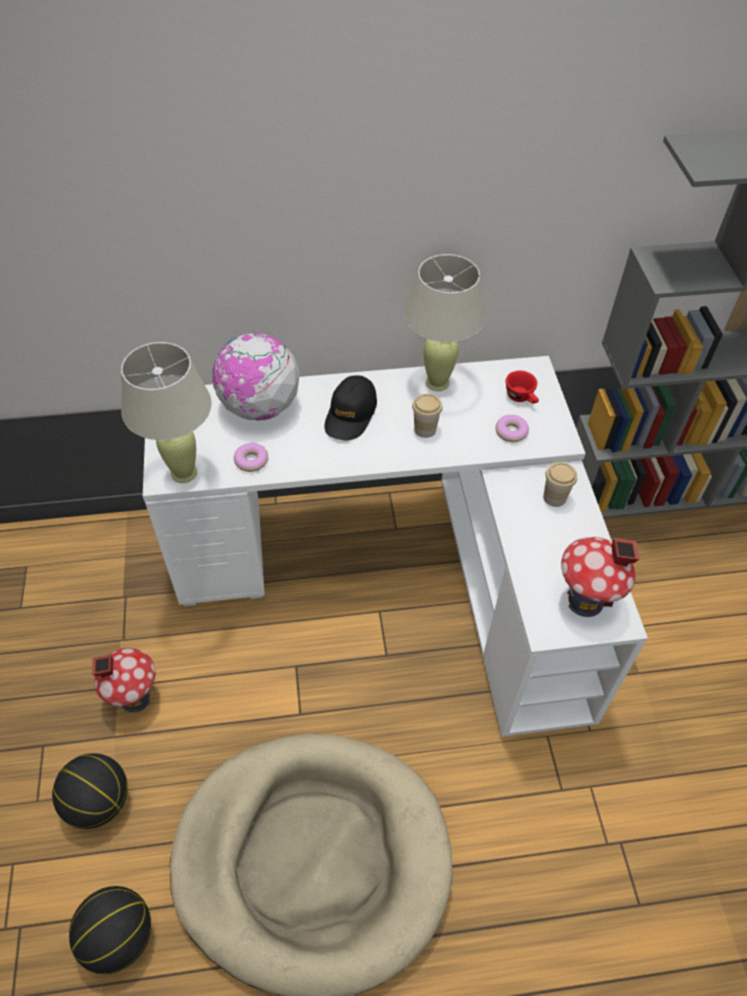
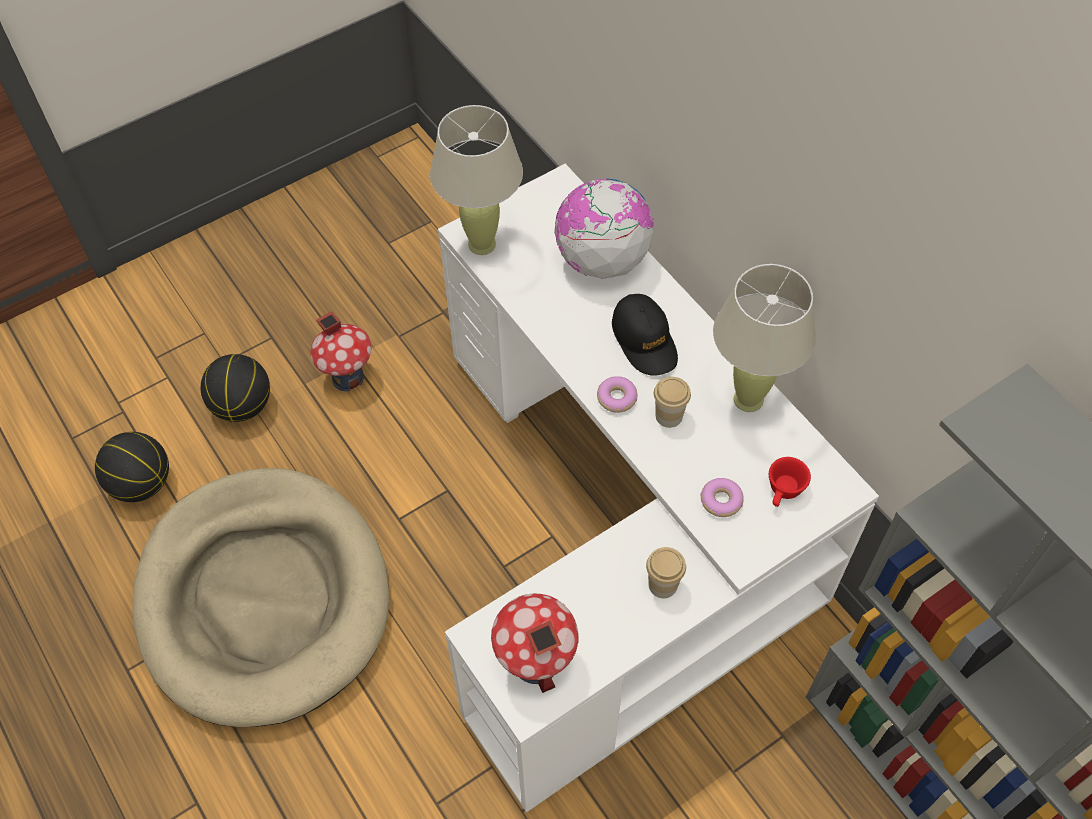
camera: 65 degrees right, 5 degrees up
(251, 461) = (529, 288): donut -> donut (616, 398)
(350, 414) = (645, 340): black cap -> black cap turned 105 degrees counterclockwise

